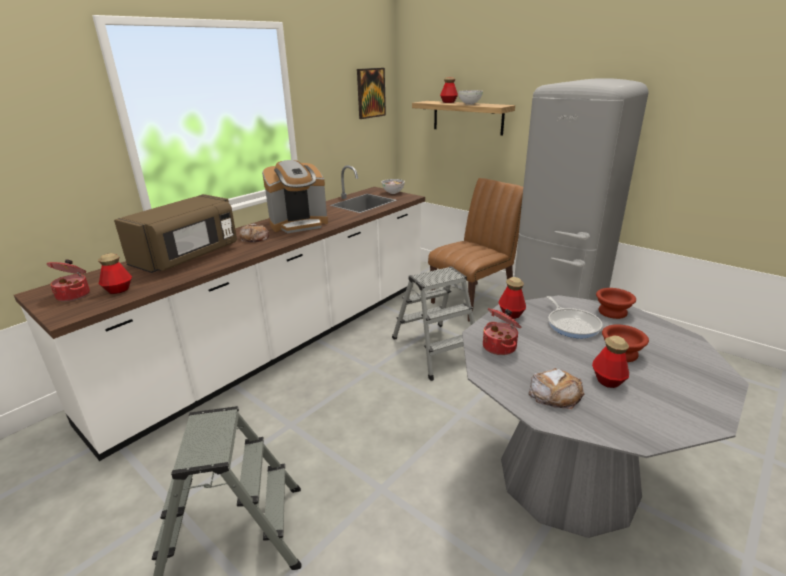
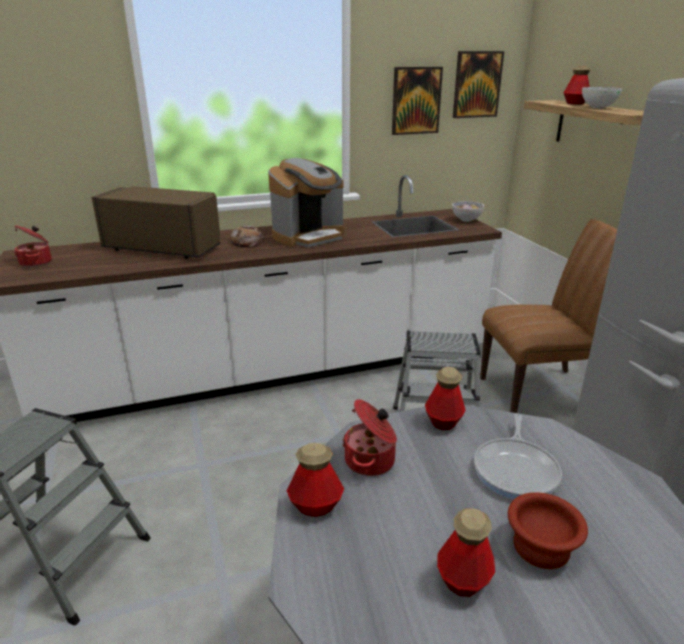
camera: 30 degrees right, 0 degrees up
(118, 290) = (70, 266): bottle -> bottle (315, 505)
(188, 256) = (165, 248): brown microwave -> brown microwave turned 135 degrees counterclockwise
(299, 224) = (309, 237): coffee machine -> coffee machine turned 45 degrees counterclockwise
(335, 108) = (416, 100): none -> picture
(555, 393) = (360, 560): bread -> none
(612, 312) = (609, 476): brown bowl -> none

